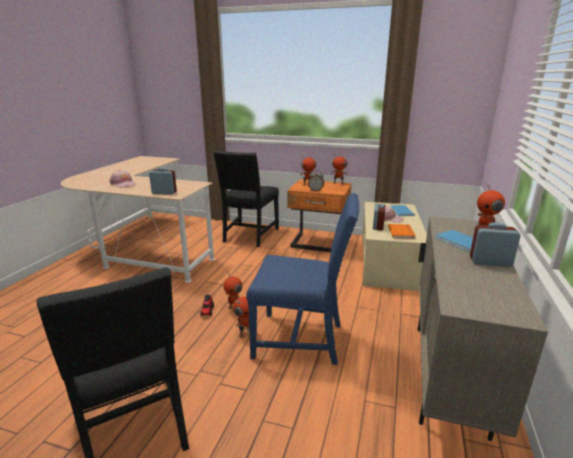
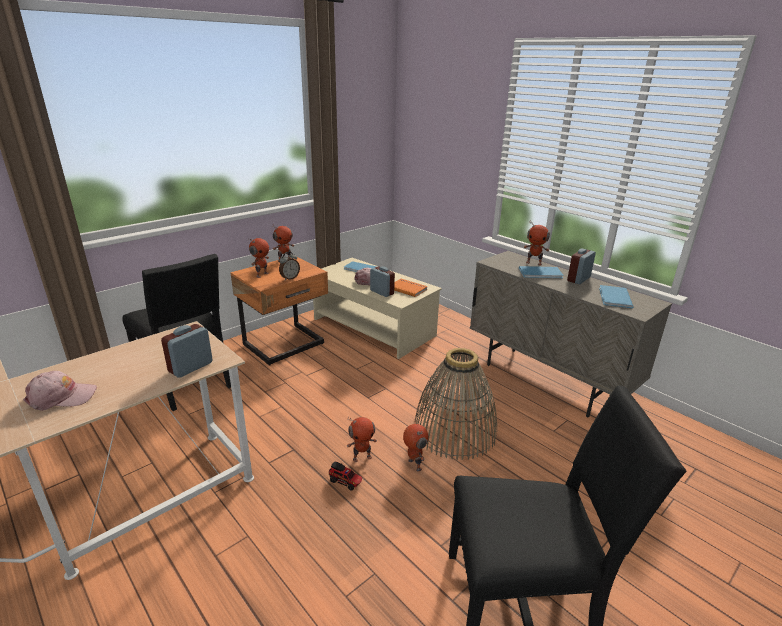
camera: 60 degrees left, 5 degrees up
(302, 339) = (454, 430): blue chair -> basket
(477, 287) = (614, 298): none -> blue book

